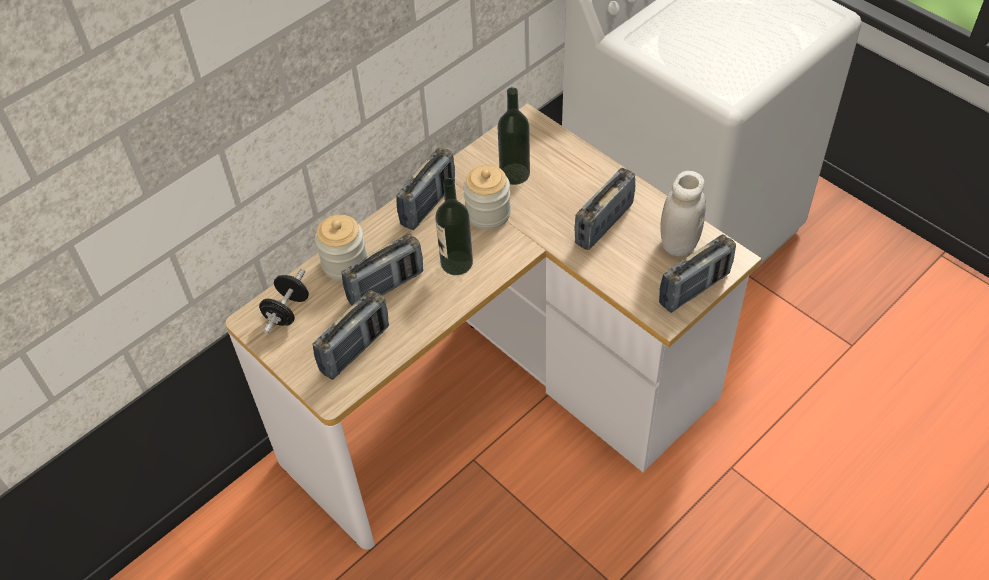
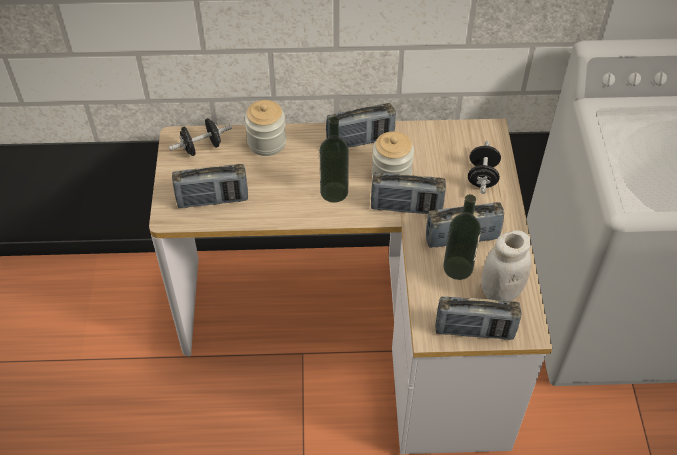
camera: 40 degrees right, 0 degrees up
(386, 287) = (274, 175): radio -> radio (406, 207)
(514, 174) = (440, 160): bottle -> bottle (458, 268)
(563, 164) = (482, 177): none -> black dumbbell

